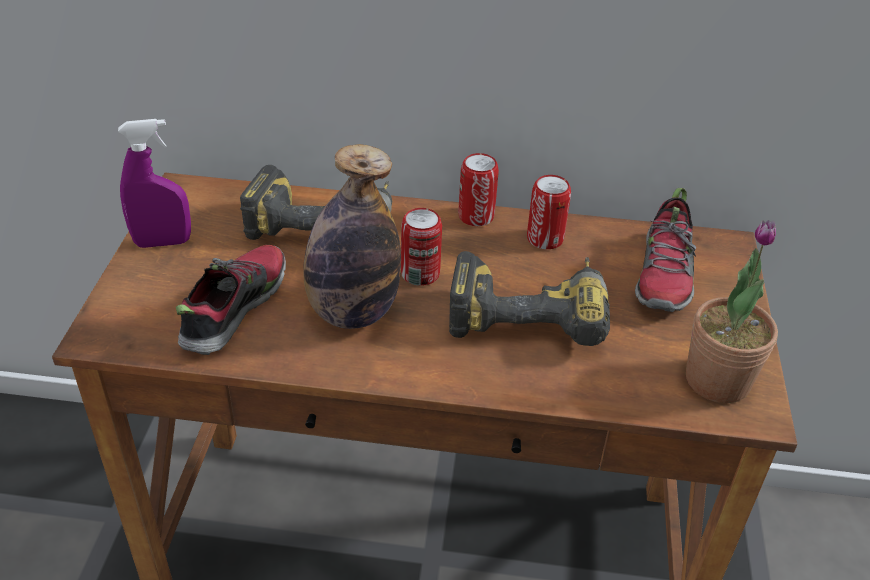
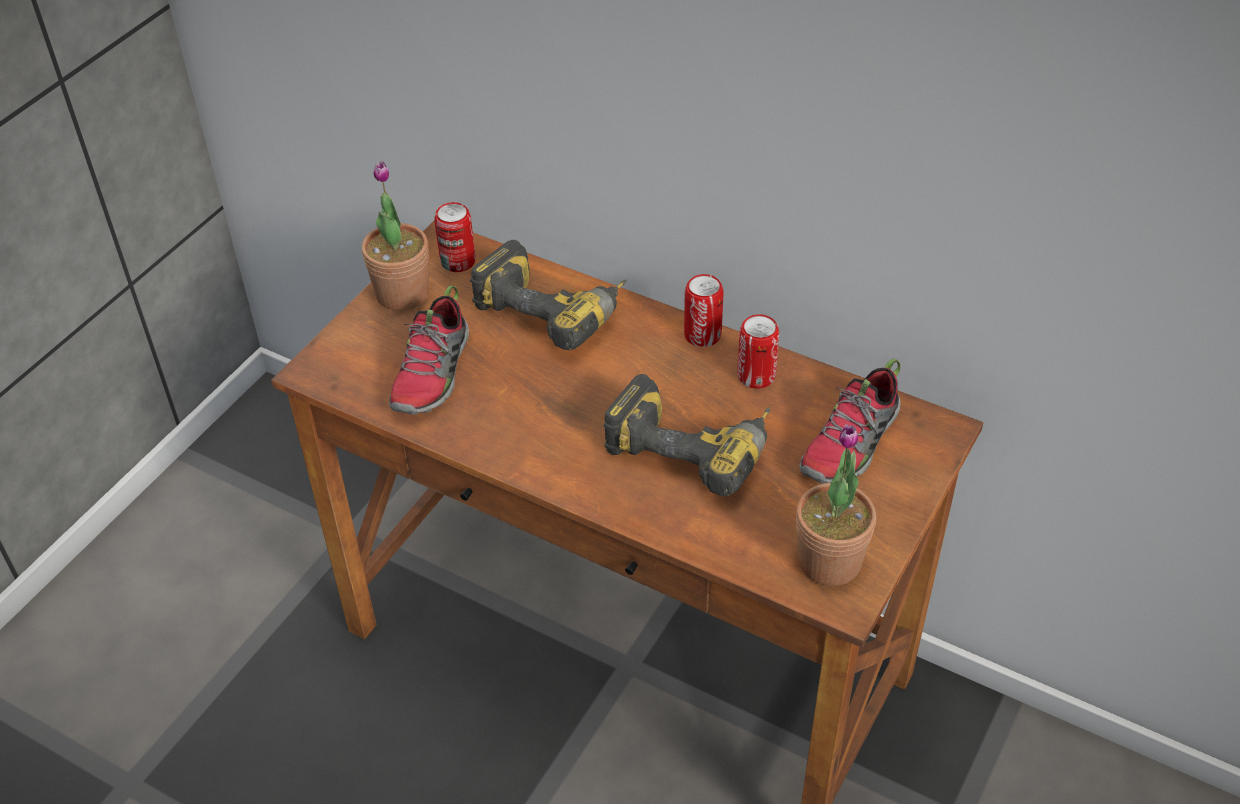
camera: 25 degrees right, 5 degrees up
(163, 242) = (402, 293): purple spray bottle -> potted plant
(233, 308) = (433, 374): shoe -> shoe turned 150 degrees clockwise
(352, 312) = (532, 405): bottle -> none
(420, 274) = (614, 382): can -> can (458, 261)

